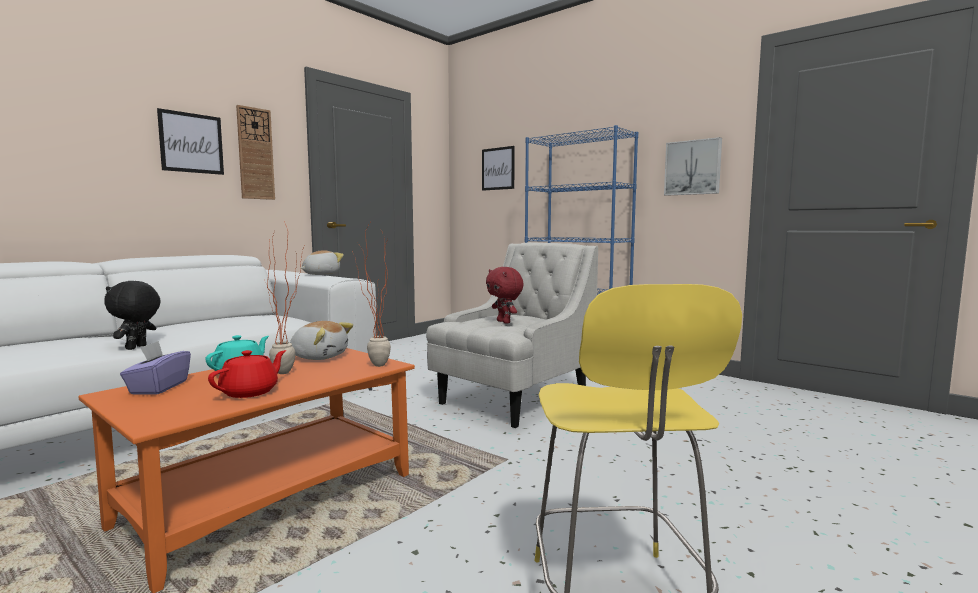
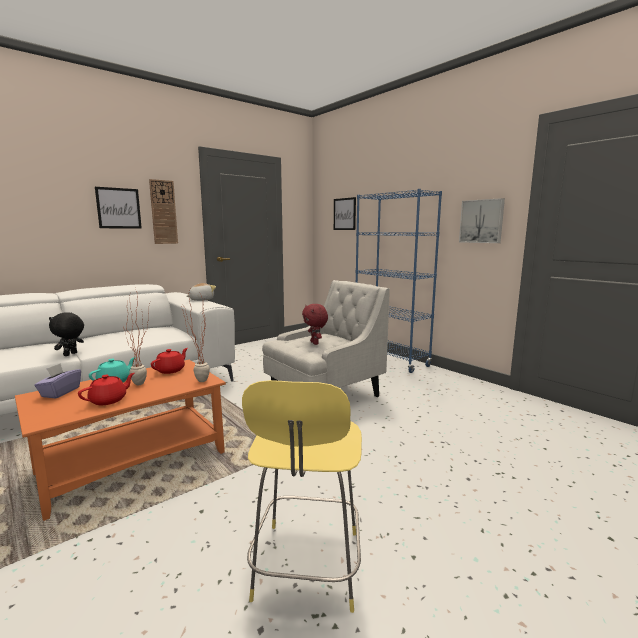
camera: 10 degrees right, 5 degrees up
(319, 356) = (171, 370): plush toy -> red teapot

